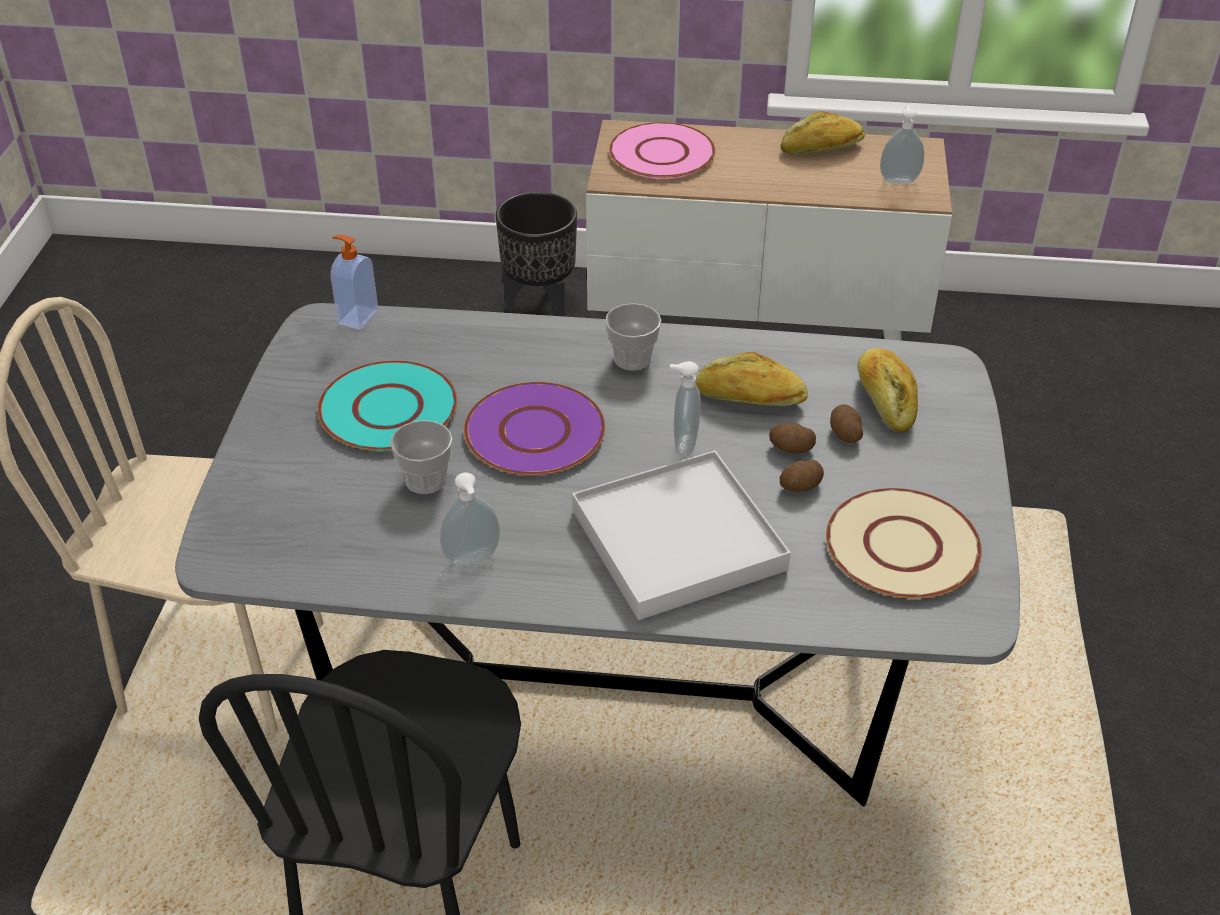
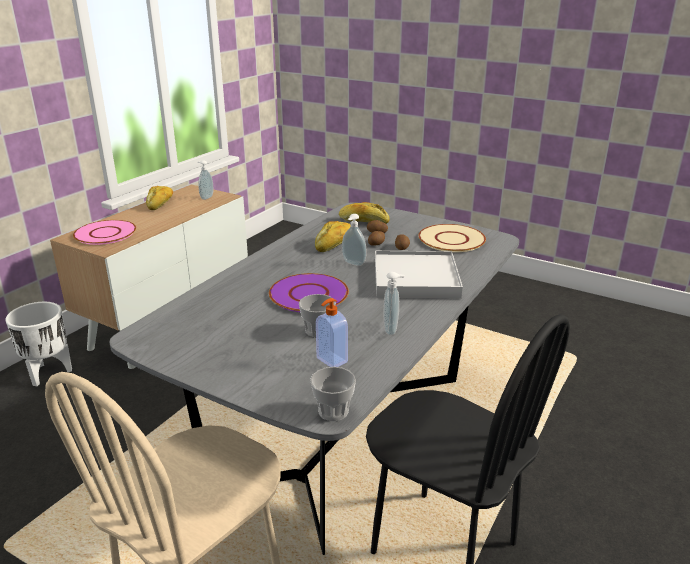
camera: 65 degrees left, 15 degrees down
(357, 317) = (147, 324): soap dispenser -> soap dispenser (331, 360)
(389, 409) = (245, 330): turquoise plate -> none
(540, 306) = (49, 373): black planter -> white planter
(632, 359) = (279, 261): cup -> cup (333, 411)

